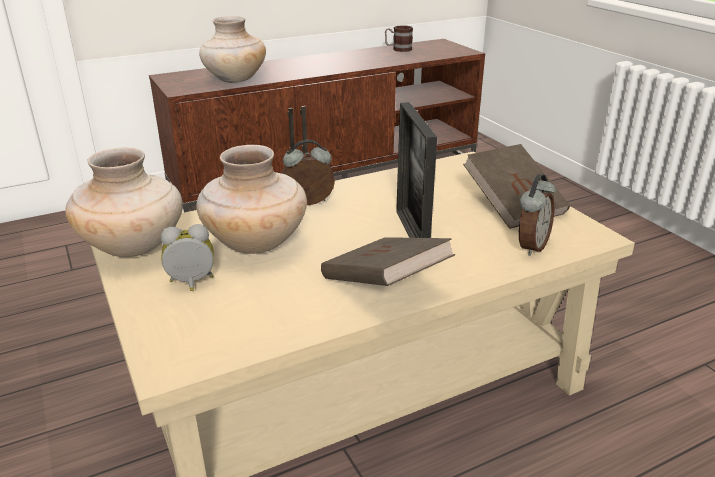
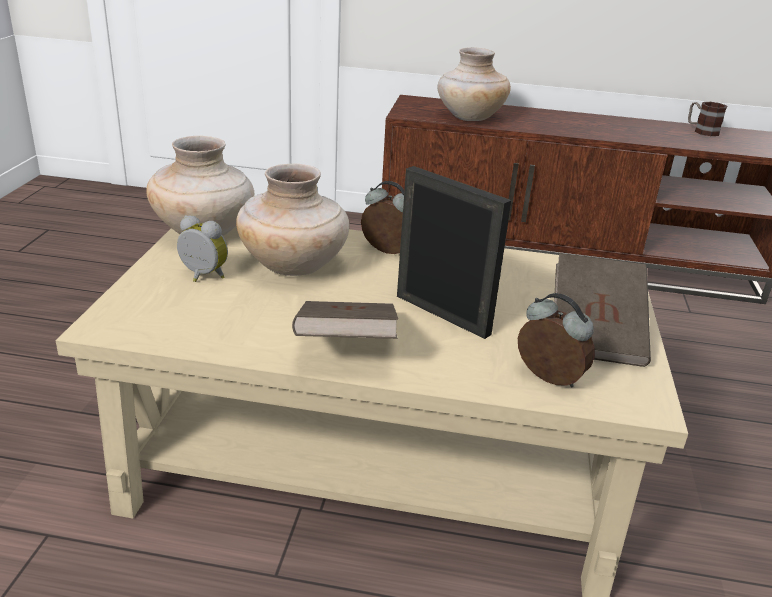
camera: 35 degrees right, 0 degrees up
(411, 233) = (442, 314): picture frame -> picture frame turned 105 degrees clockwise
(530, 246) = (547, 380): alarm clock -> alarm clock turned 120 degrees counterclockwise

